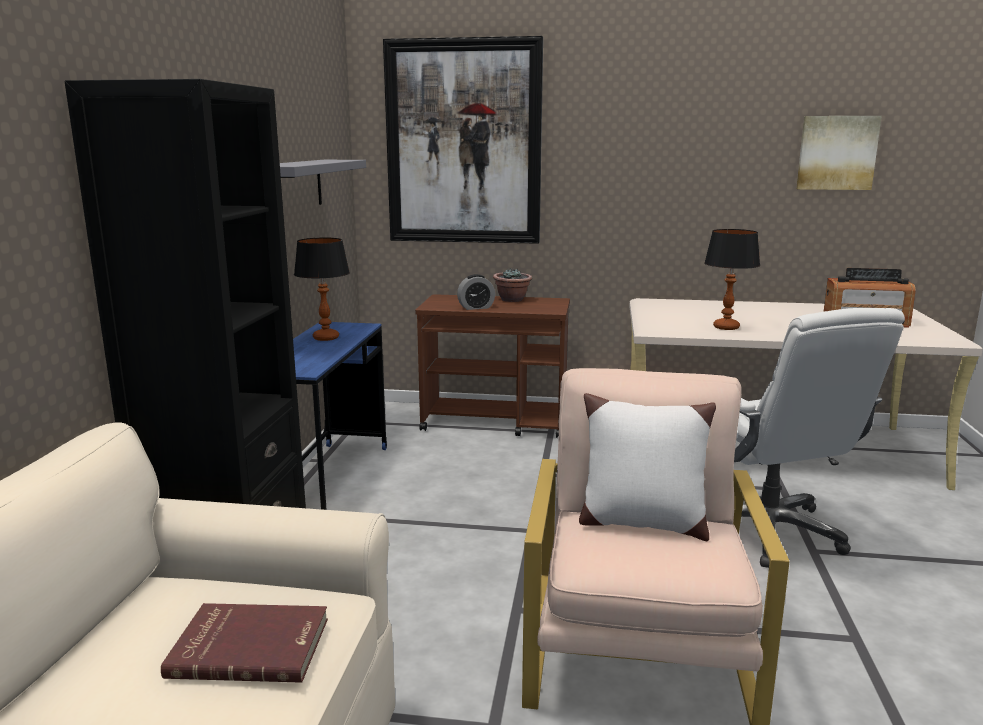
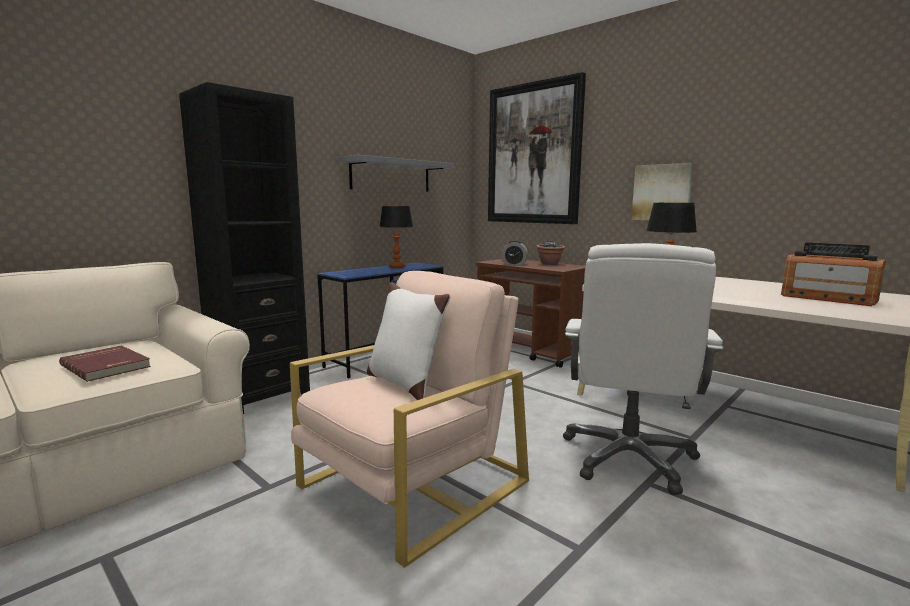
camera: 35 degrees right, 5 degrees down
(837, 153) = (840, 140): picture -> picture (661, 192)

